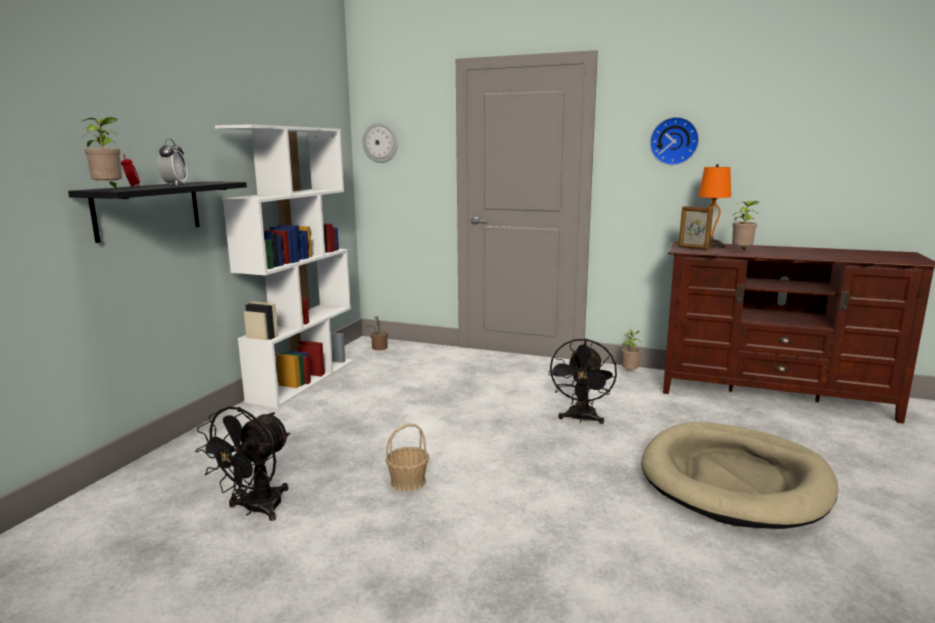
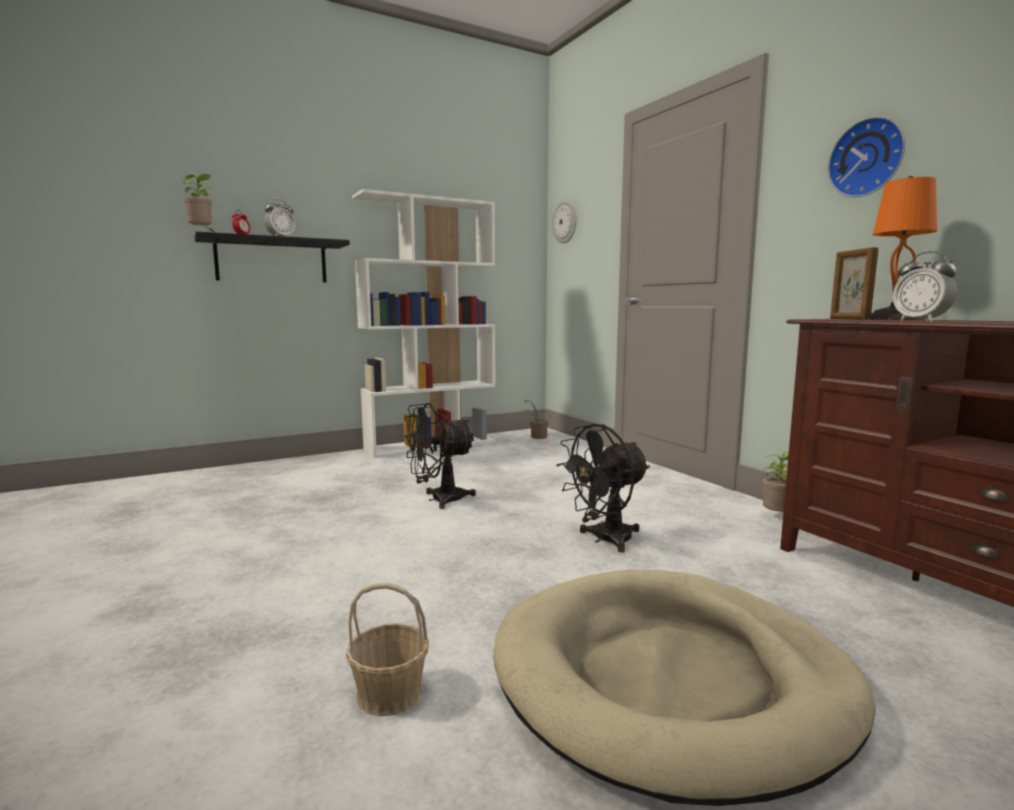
camera: 40 degrees right, 5 degrees down
(255, 510) = (215, 512): black fan -> black fan (438, 500)
(408, 482) = (334, 532): basket -> basket (390, 693)
(742, 252) = (920, 321): potted plant -> alarm clock

